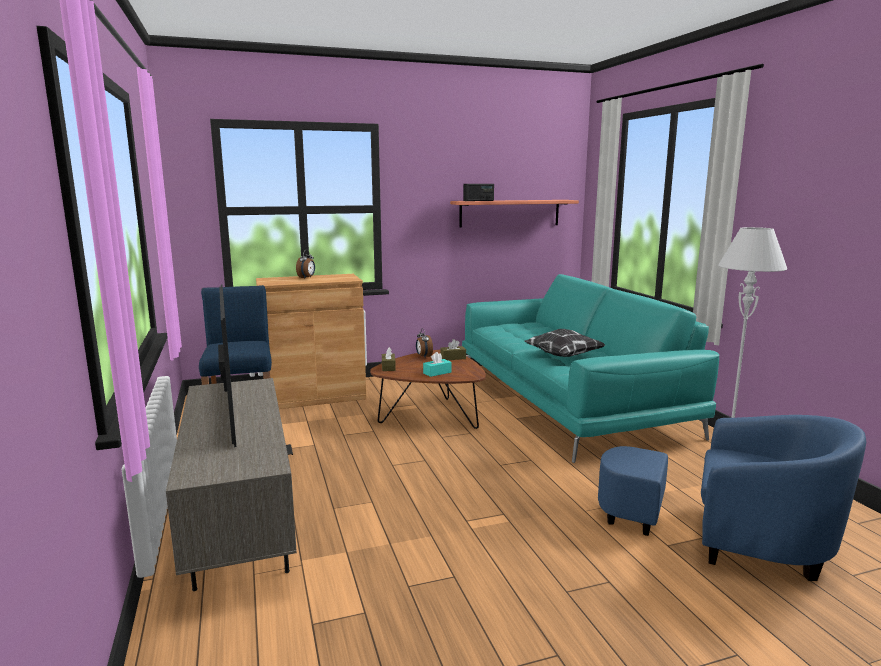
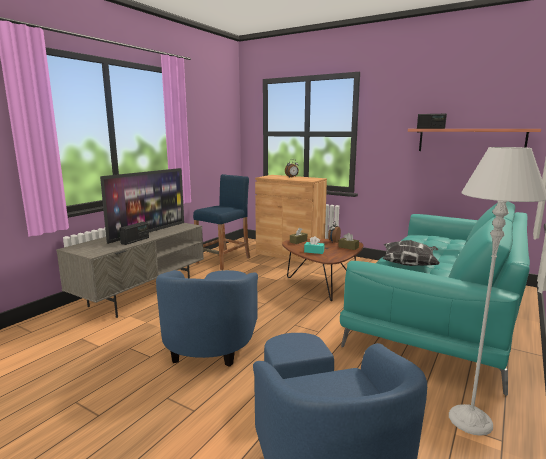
camera: 50 degrees right, 0 degrees up
(258, 427) = (135, 240): none -> radio
(464, 518) = (213, 337): none -> blue armchair

